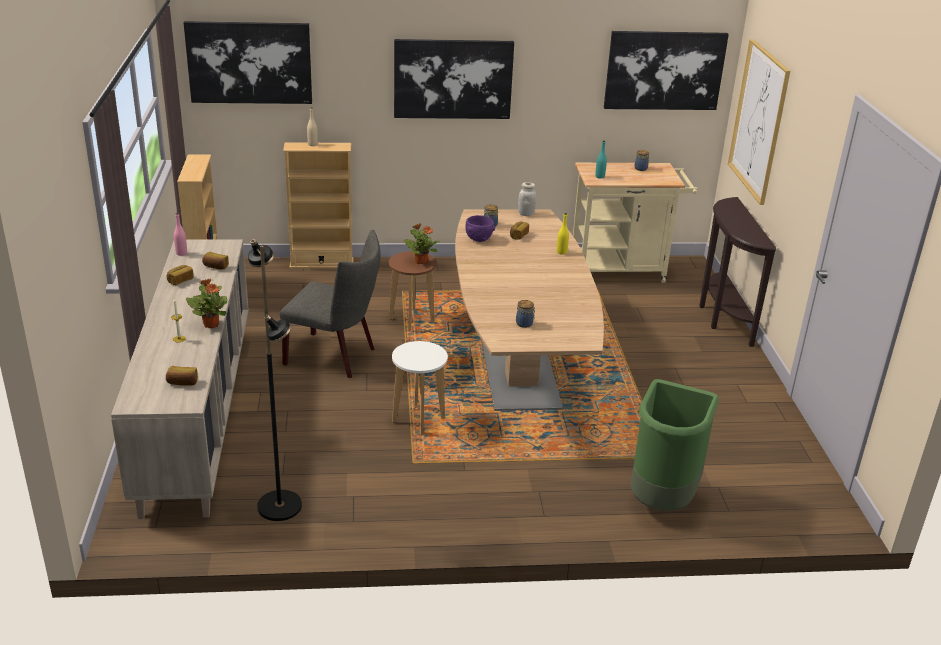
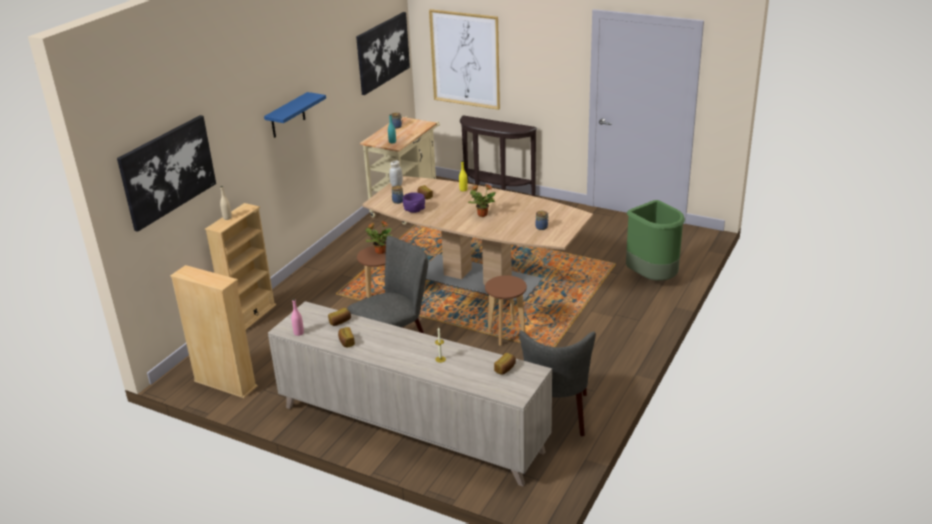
camera: 55 degrees left, 0 degrees up
(211, 324) = (431, 341): potted plant -> potted plant (482, 214)
(280, 506) = (556, 417): black floor lamp -> grey chair
(418, 420) = (506, 335): white stool -> brown stool
(453, 79) = (287, 116): picture -> blue shelf

